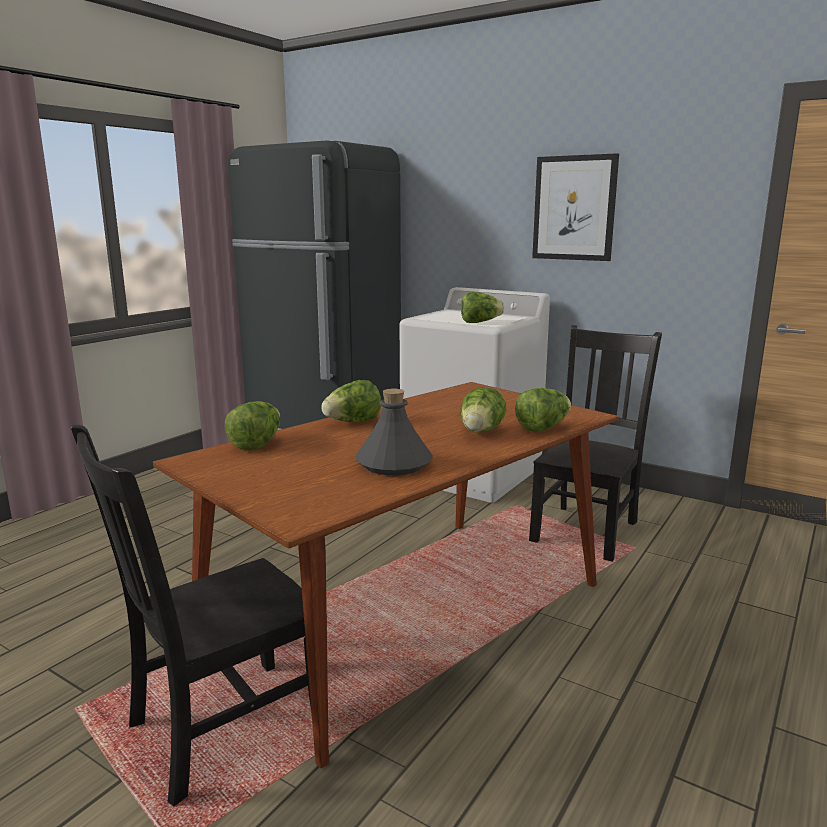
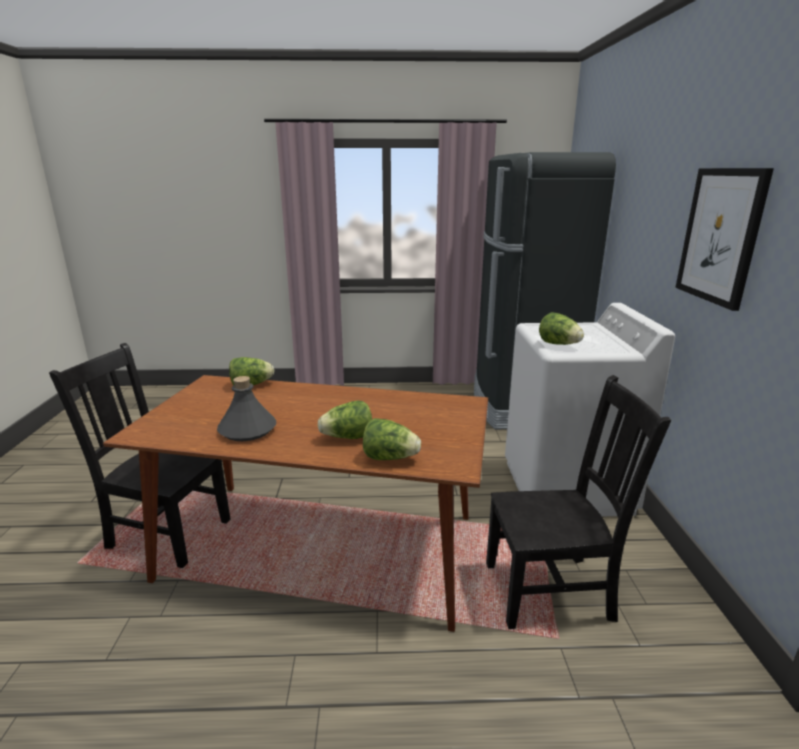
camera: 55 degrees right, 5 degrees up
(353, 422) = (322, 393): lettuce -> none

